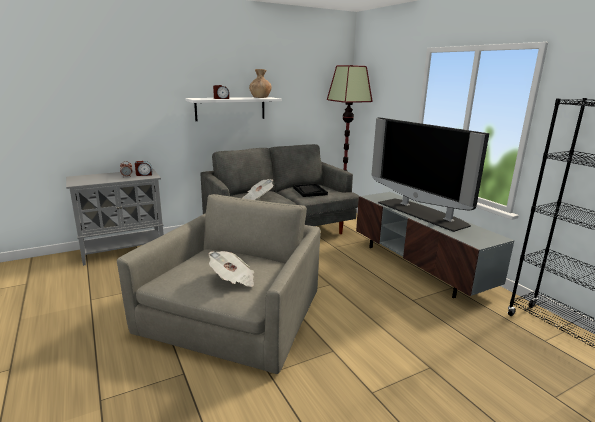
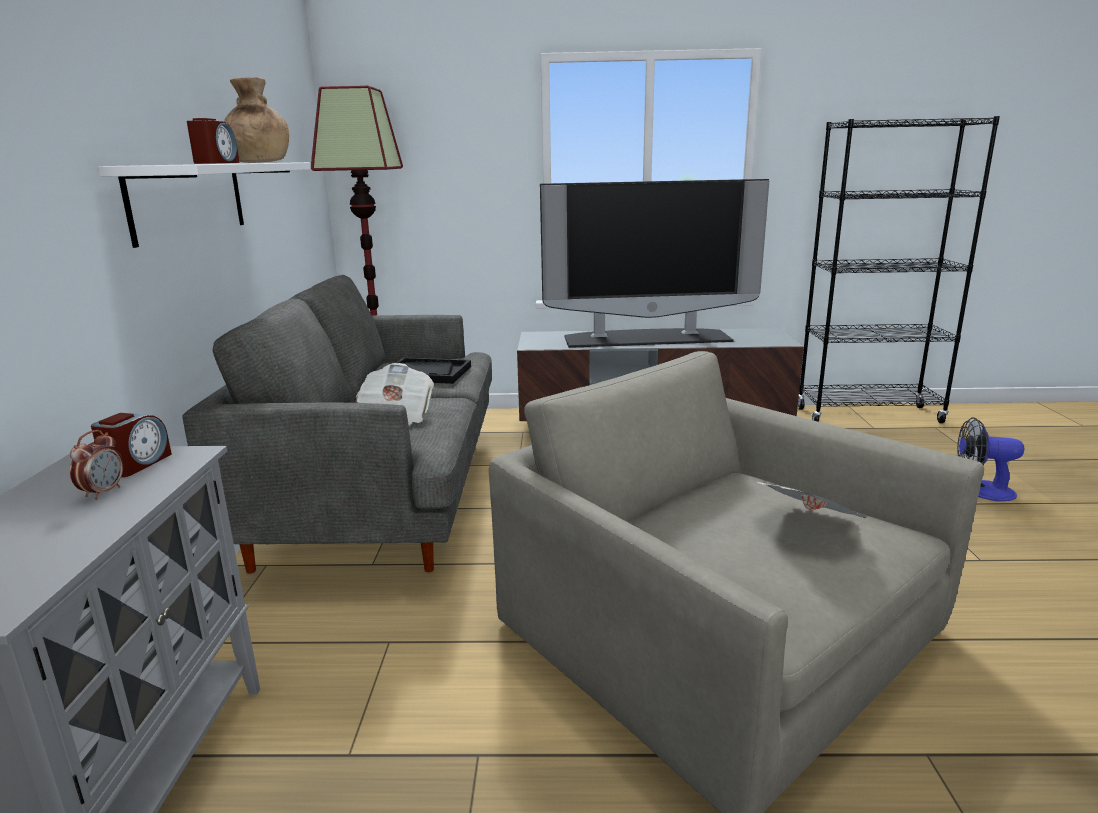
camera: 60 degrees left, 0 degrees up
(487, 395) = (981, 491): none -> fan

